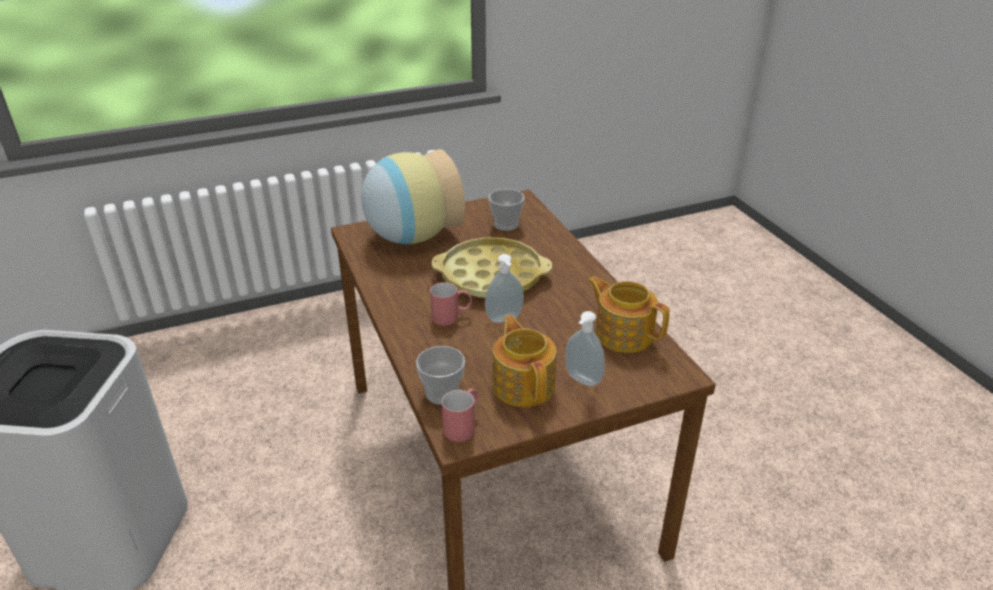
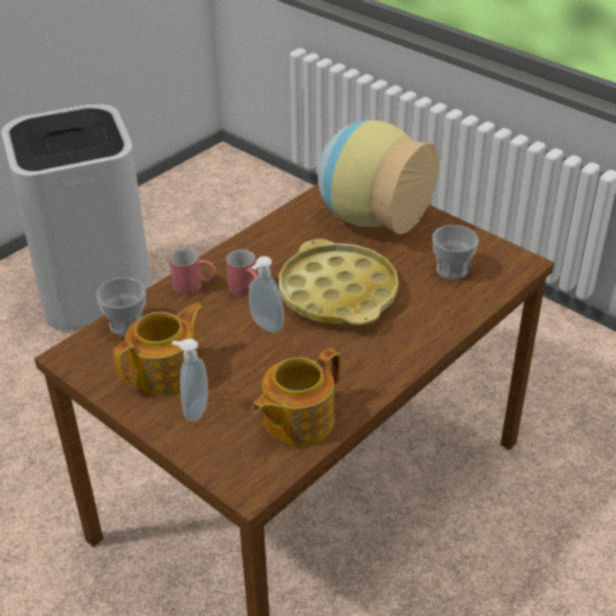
camera: 65 degrees right, 5 degrees up
(463, 425) = (89, 352): red mug -> red mug (195, 286)
(623, 334) = (297, 421): teapot -> teapot turned 150 degrees counterclockwise

